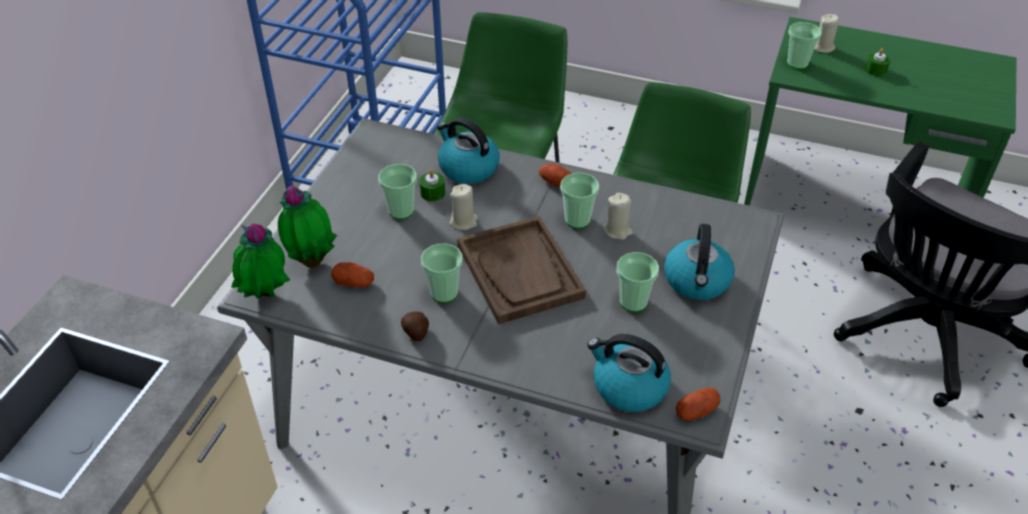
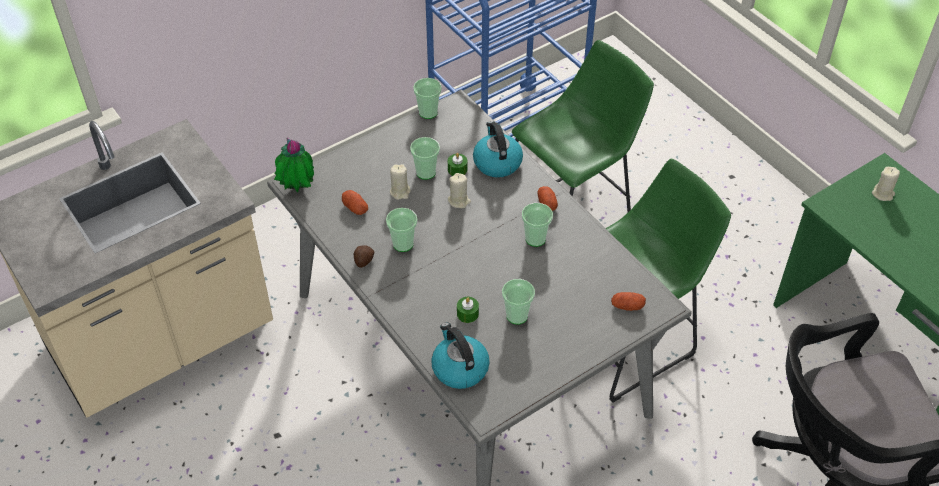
camera: 35 degrees right, 5 degrees up
(312, 260) = (343, 179): potted plant -> none
(520, 272) = (463, 255): brown tray -> none
(617, 230) = (555, 261): beige candle -> beige candle (400, 192)
(696, 411) = (486, 408): potato -> potato (627, 306)
(697, 281) = (574, 325): kettle -> none
(797, 63) = (843, 197): cup -> cup (428, 112)
(875, 70) = (907, 235): green candle -> green candle (467, 314)

